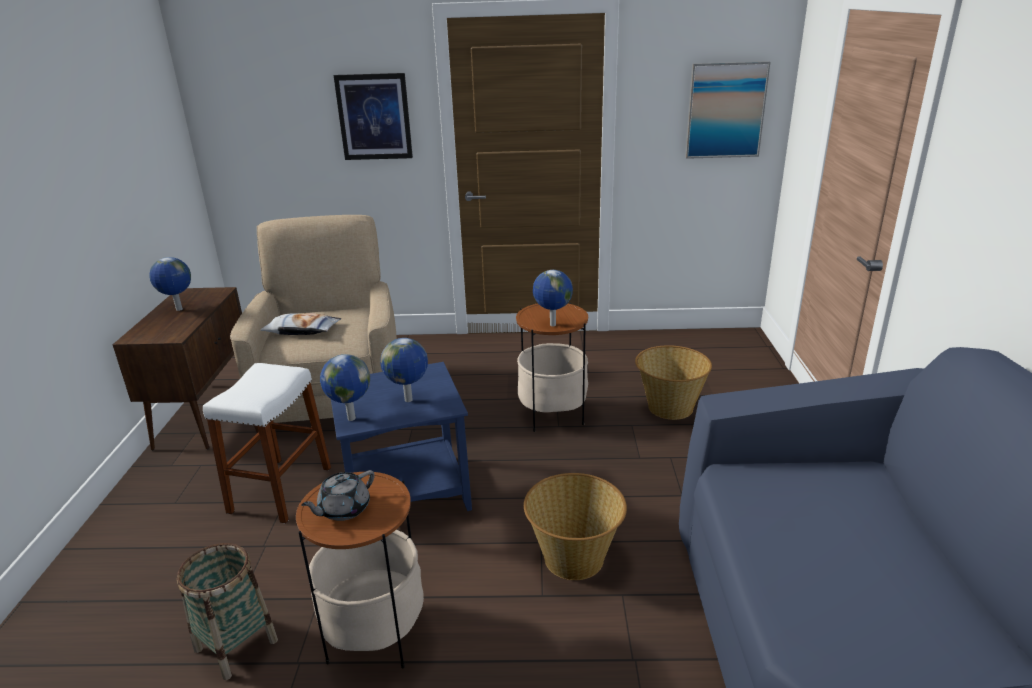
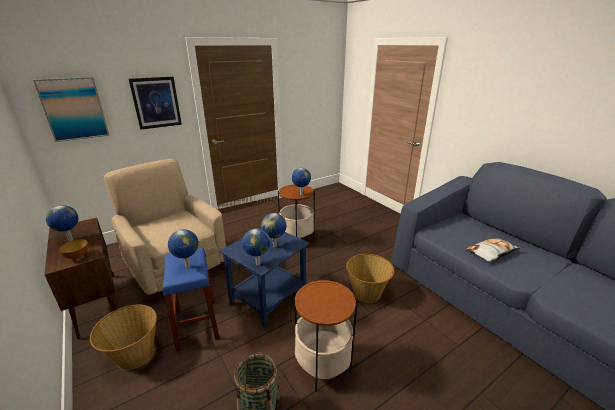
camera: 35 degrees left, 0 degrees up
(161, 333) = (77, 257): none -> bowl
(258, 388) = (187, 266): none -> globe
(280, 489) = (197, 324): white stool -> blue stool
(302, 330) = (162, 231): pillow -> pillow (491, 252)
(343, 509) = (322, 304): grey teapot -> none
(669, 407) = (339, 221): basket -> basket (134, 355)
(725, 110) = (321, 90): picture -> picture (74, 109)

